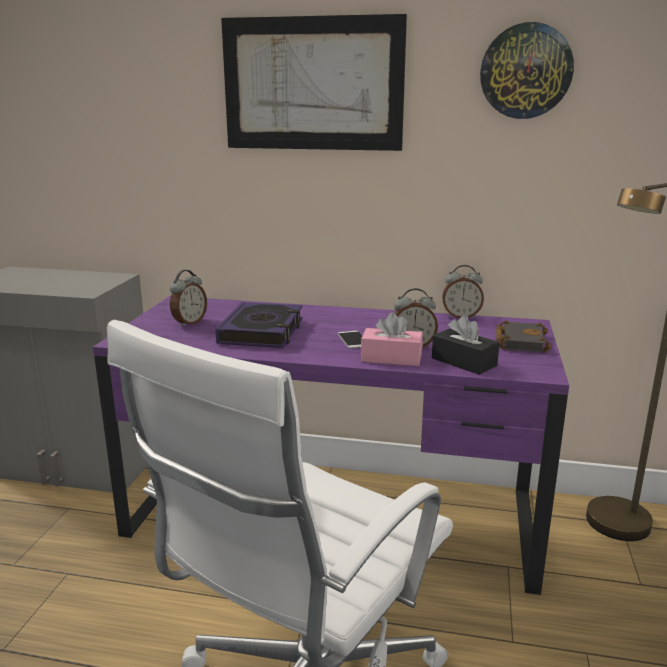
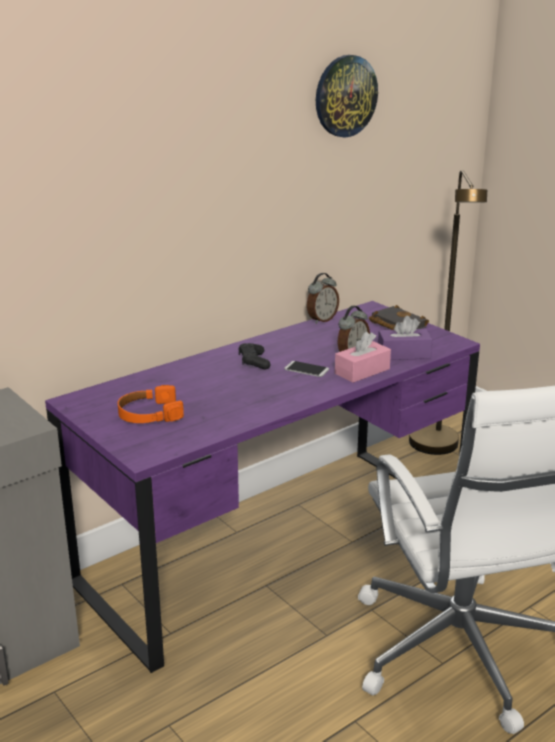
camera: 50 degrees left, 5 degrees up
(189, 323) = (149, 414): alarm clock -> orange headphones
(262, 332) = (229, 393): book -> none
(312, 84) = (183, 128): picture -> none
(332, 322) = (253, 362): none -> black game controller
(464, 362) = (404, 354): black tissue box -> purple tissue box

